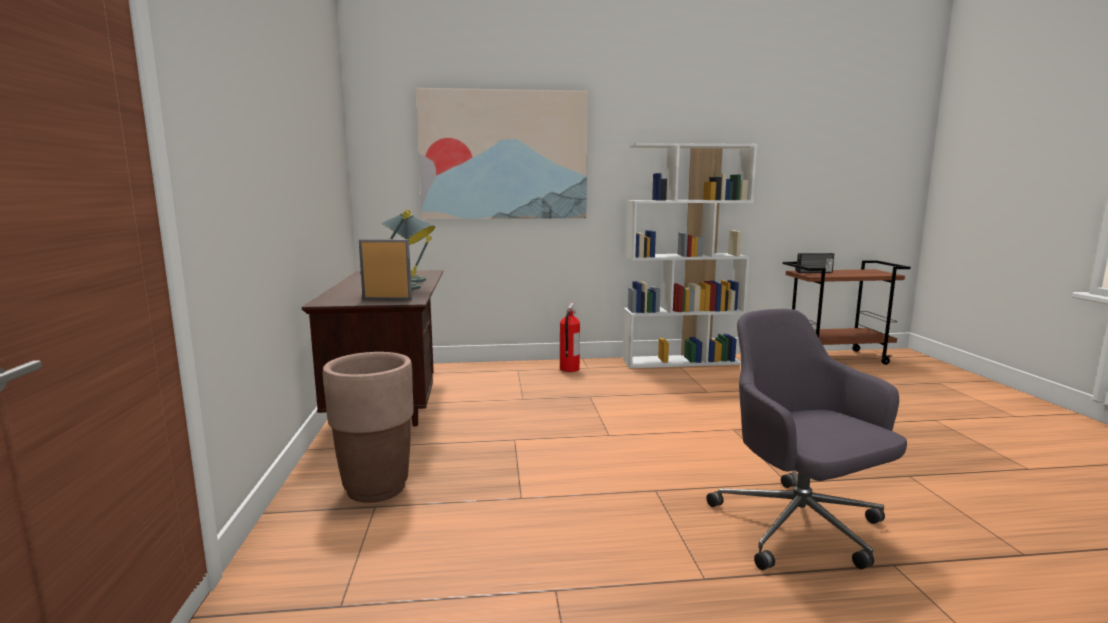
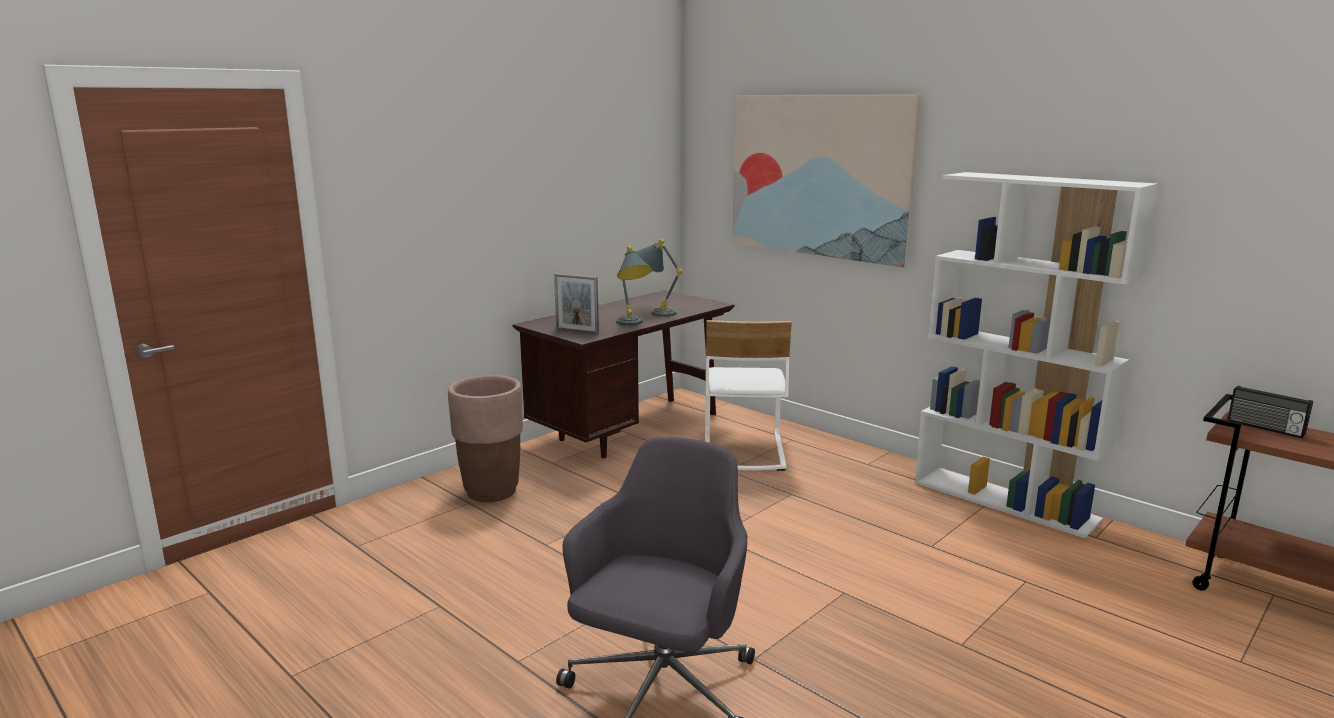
camera: 50 degrees right, 5 degrees up
(387, 299) = (577, 331): picture frame -> picture frame turned 150 degrees clockwise
(505, 386) = (742, 451): none -> white chair
(569, 369) = (843, 458): fire extinguisher -> none

